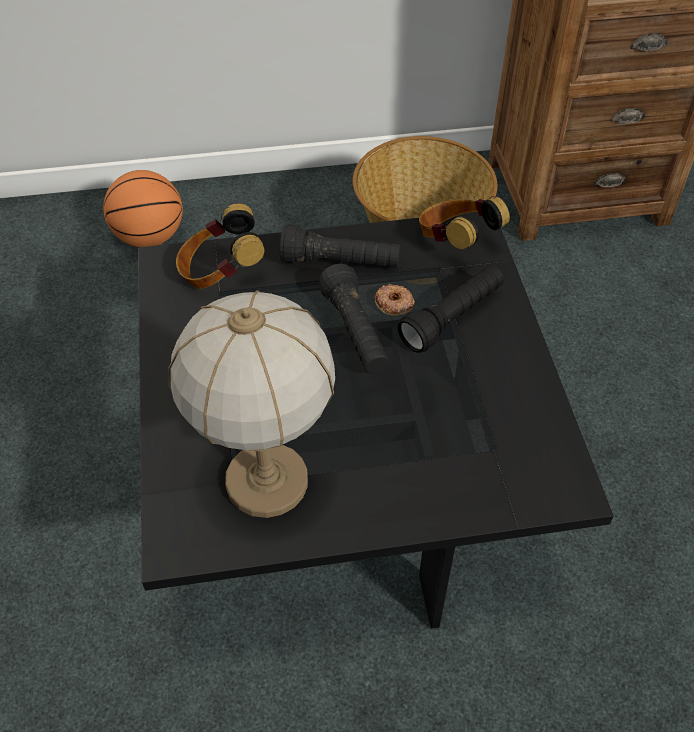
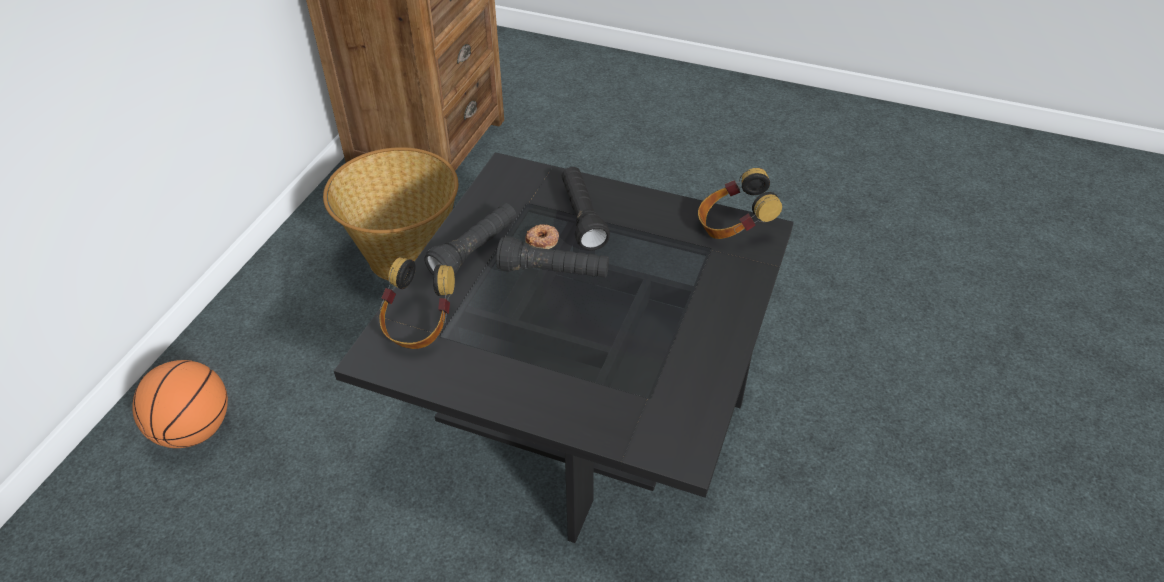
camera: 60 degrees left, 5 degrees down
(266, 481) = (659, 378): table lamp -> none
(455, 242) = (510, 183): headphones -> headphones (733, 227)

